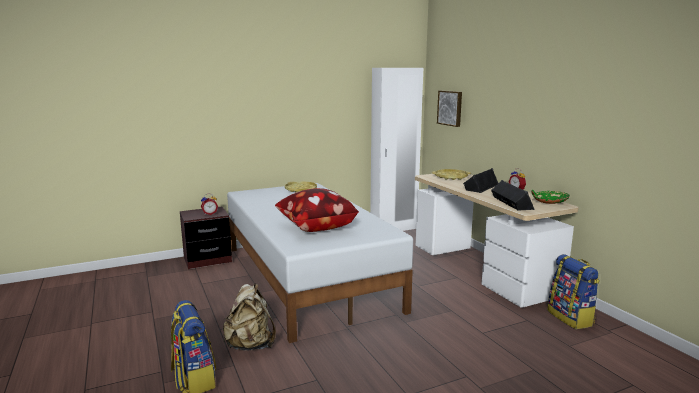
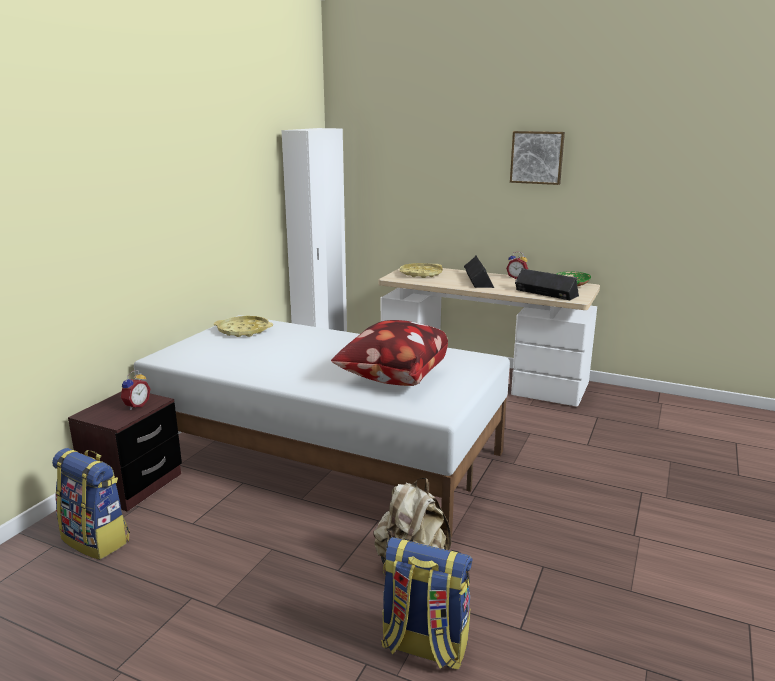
camera: 40 degrees left, 5 degrees up
(450, 108) = (383, 182): picture -> picture (537, 157)
(571, 318) = (621, 402): backpack -> backpack (97, 539)

